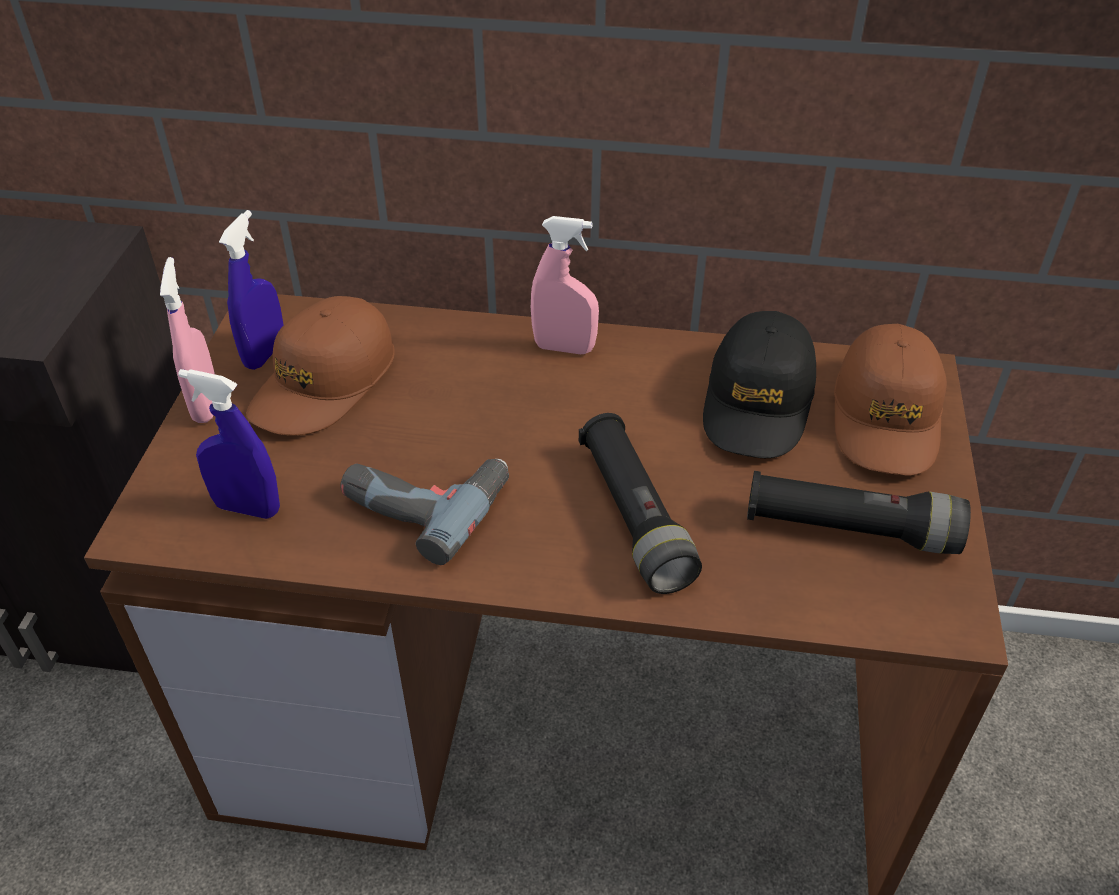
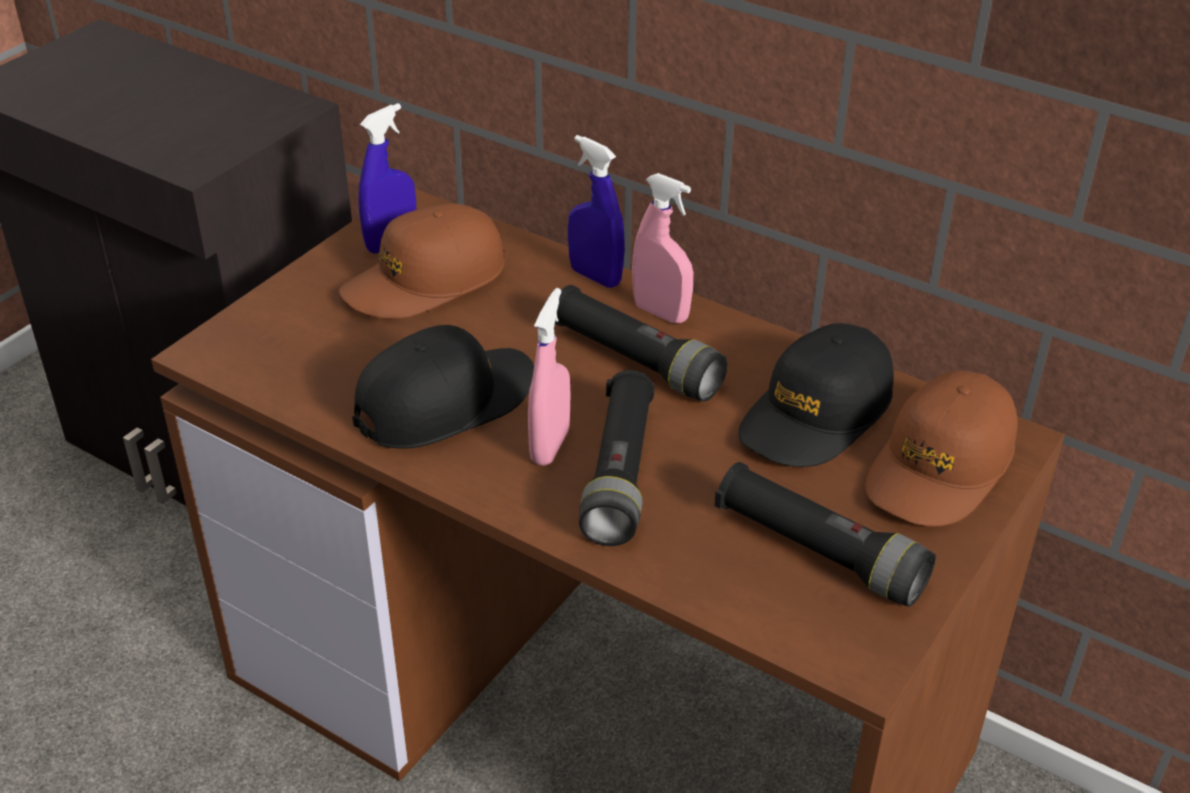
camera: 25 degrees right, 5 degrees down
(206, 404) = (316, 270): pink spray bottle -> pink spray bottle (550, 446)
(247, 508) = (296, 362): blue spray bottle -> blue spray bottle (595, 277)
(425, 500) = (445, 402): power drill -> black cap
(573, 401) = (635, 361): none -> black flashlight

